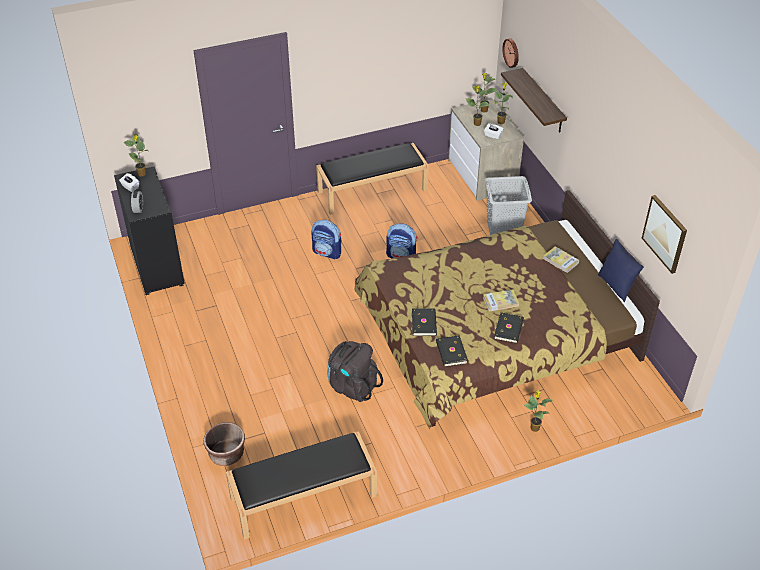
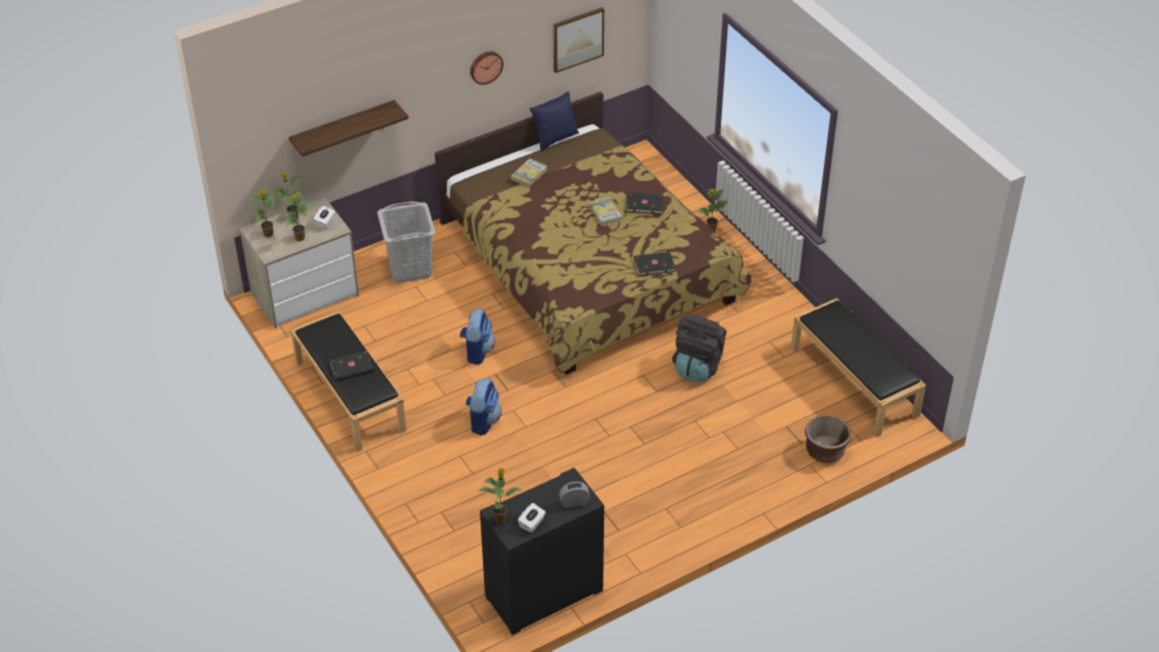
camera: 100 degrees left, 0 degrees up
(450, 352) = (690, 242): black book -> black book (352, 368)
(512, 52) = (258, 144): wall clock -> wall clock (485, 67)

